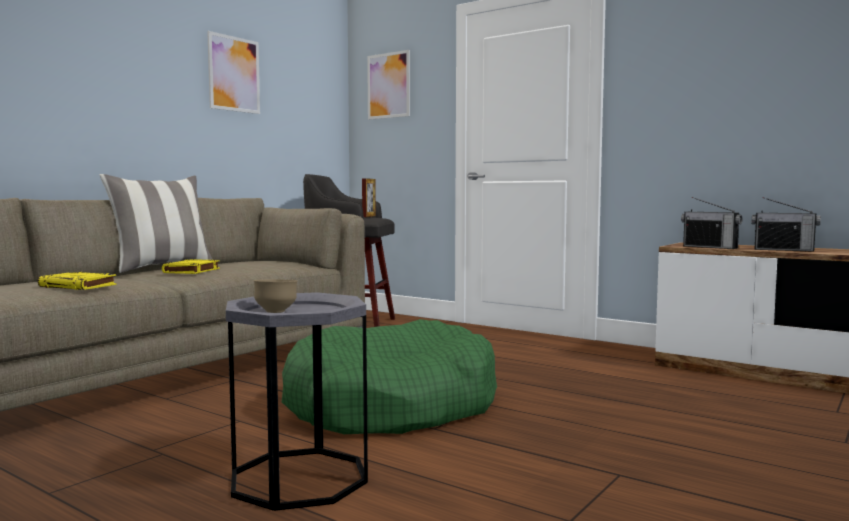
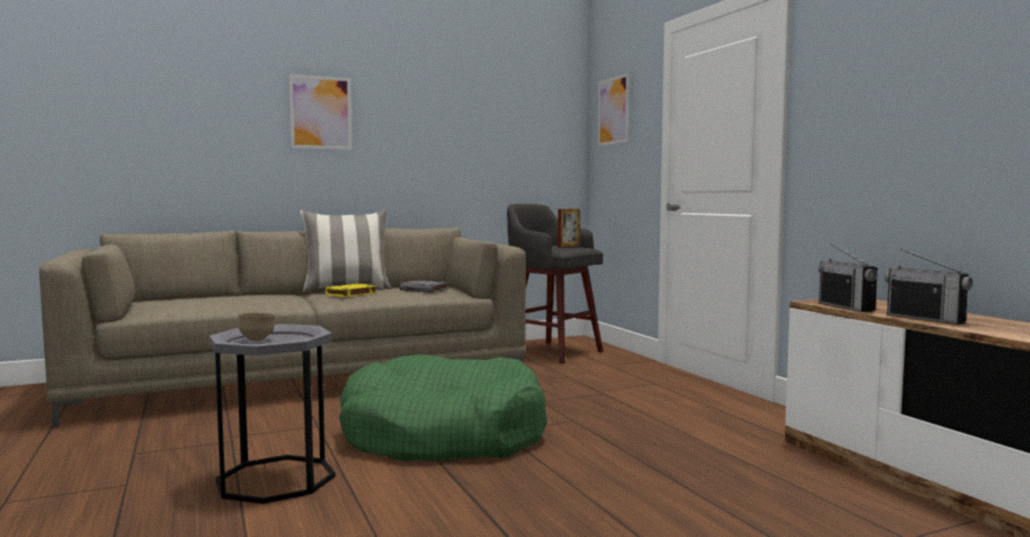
camera: 30 degrees right, 0 degrees up
(79, 286) = (239, 302): yellow book -> none
(234, 74) = (451, 113): picture -> picture (320, 112)
(261, 263) = (424, 290): none -> grey book

